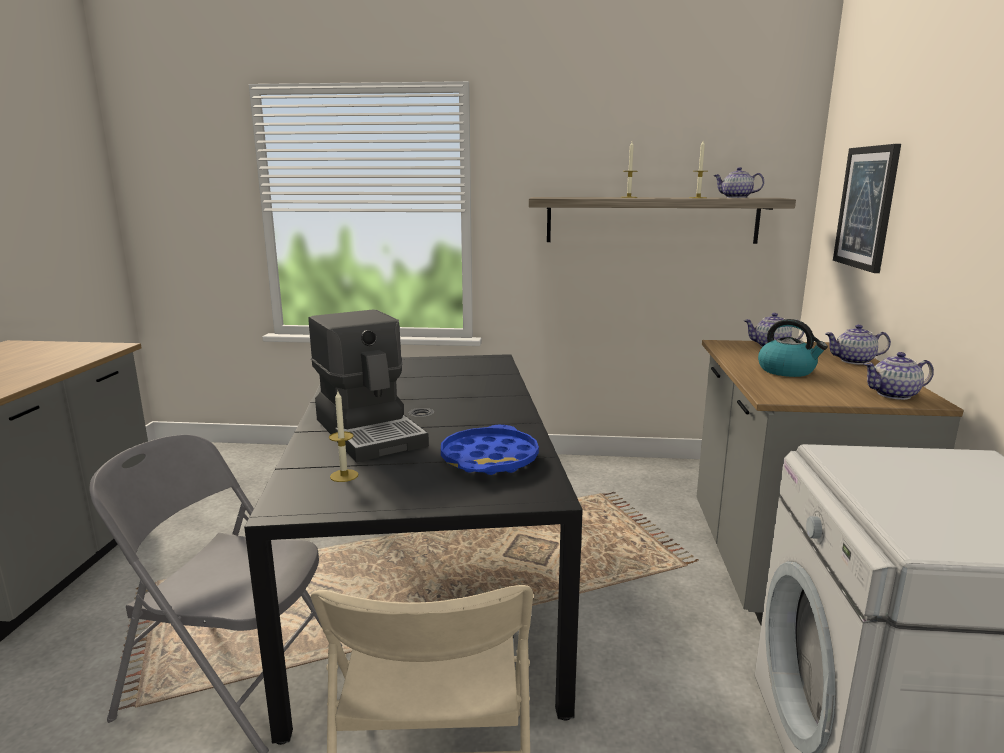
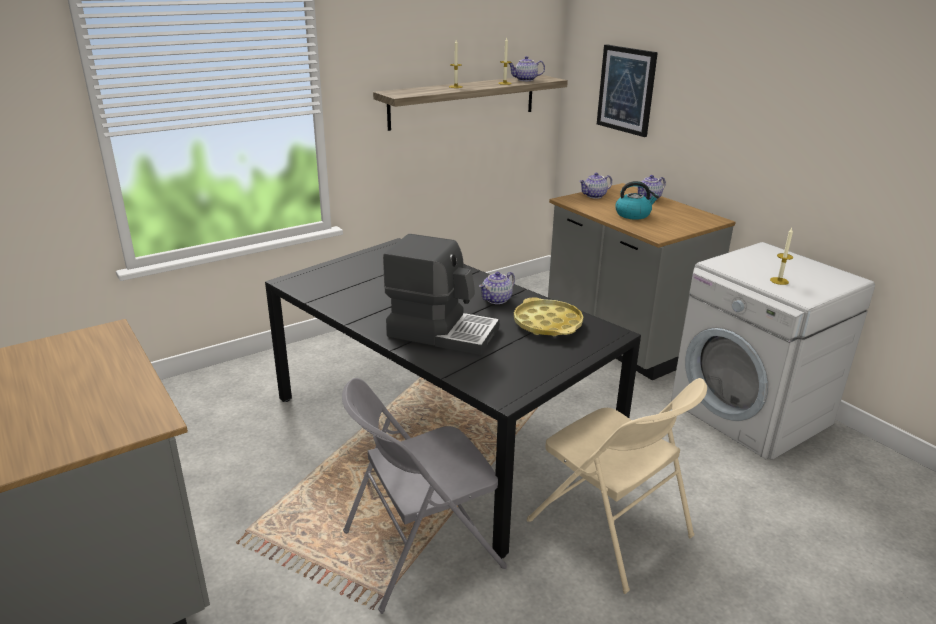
camera: 40 degrees left, 10 degrees up
(344, 475) = (493, 365): candle -> candle (779, 281)
(489, 459) = (547, 324): blue tray -> yellow tray
(894, 395) = (700, 219): teapot -> teapot (497, 299)

